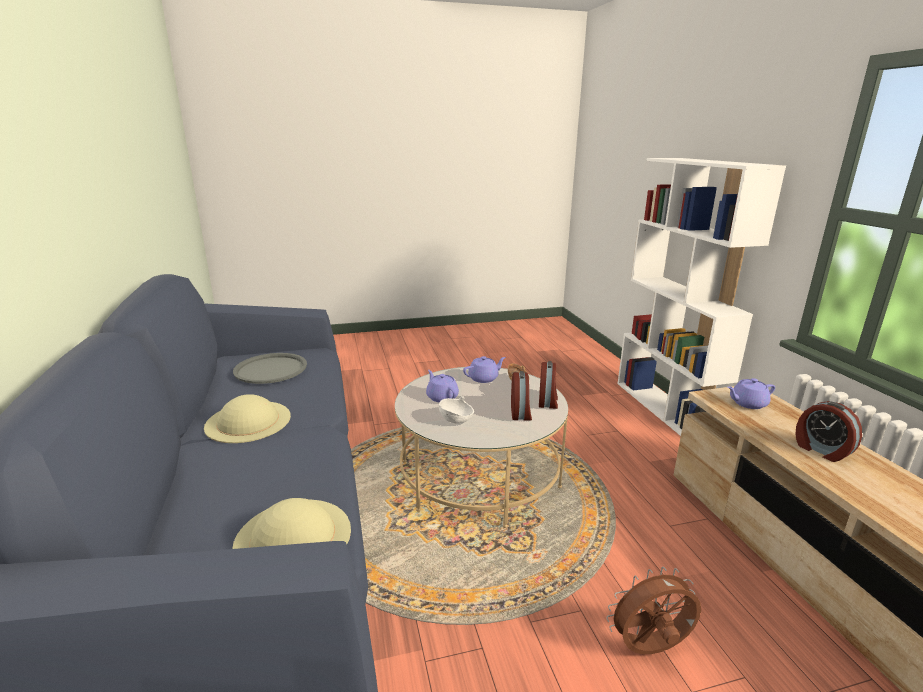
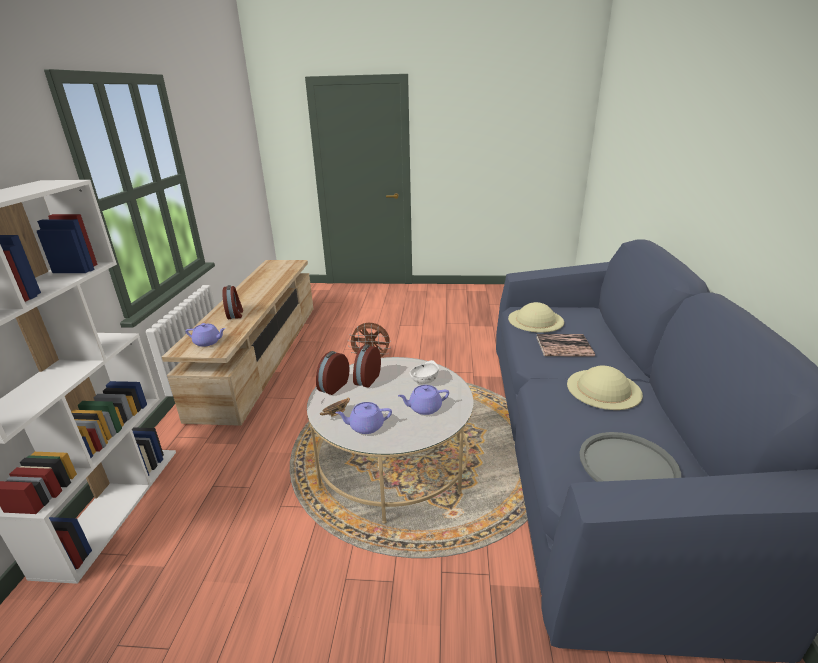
camera: 160 degrees left, 5 degrees up
(265, 476) = (564, 346): none -> book
(441, 397) = (424, 408): purple teapot -> purple teapot turned 90 degrees clockwise

